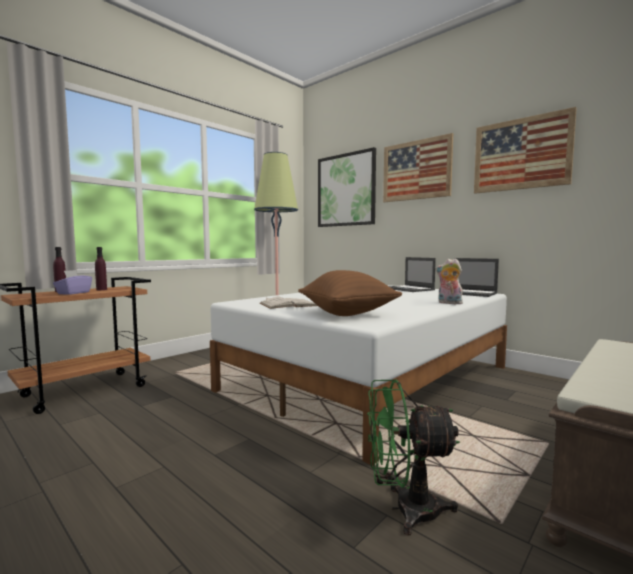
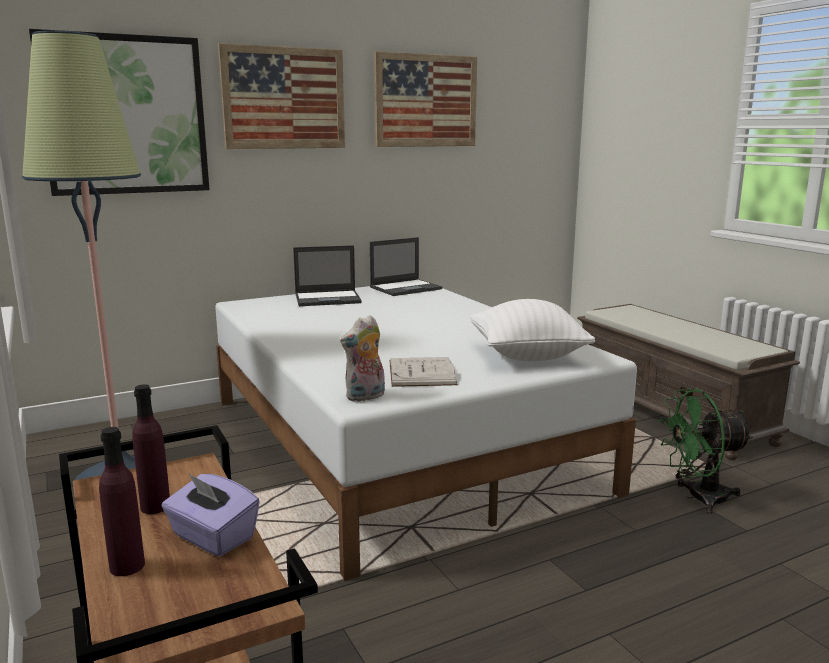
camera: 70 degrees left, 10 degrees up
(347, 314) = (527, 356): brown pillow -> white pillow
(405, 509) = (698, 497): green fan -> green fan turned 60 degrees clockwise
(449, 303) = (477, 309): plush toy -> plush toy (365, 397)

